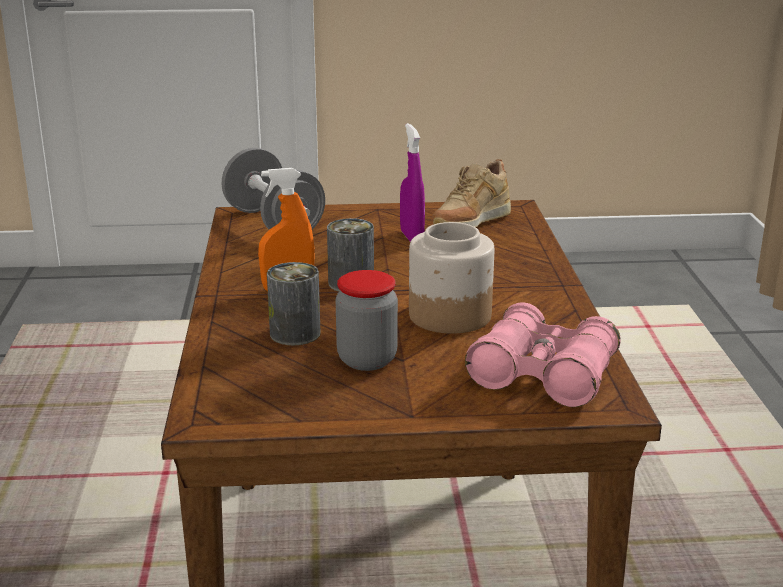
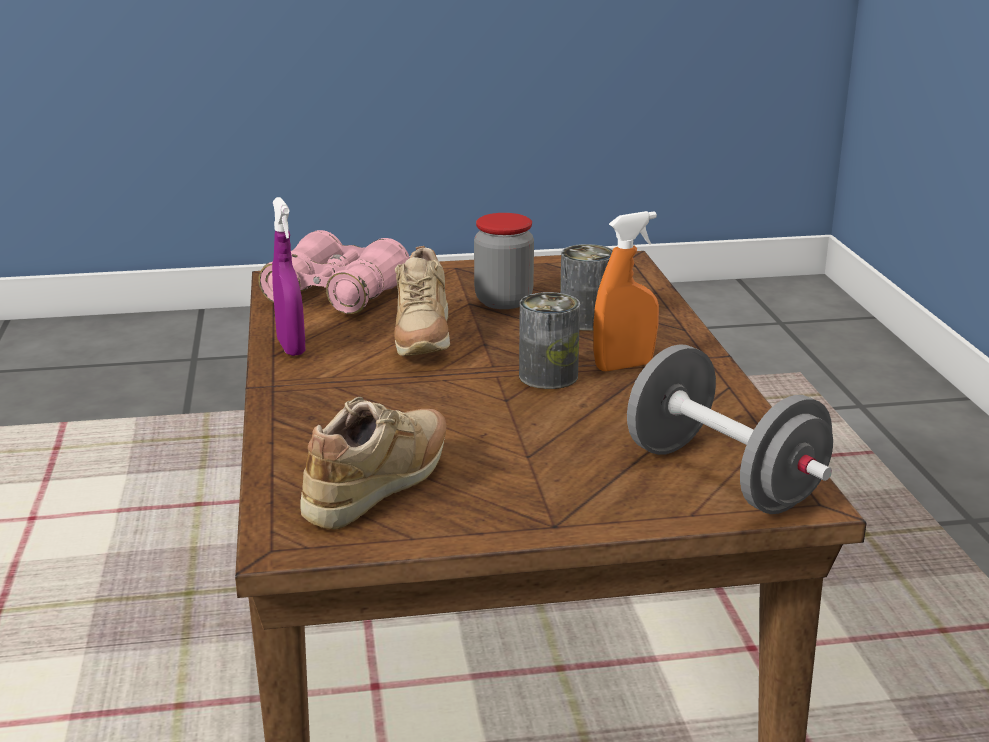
camera: 175 degrees right, 0 degrees up
(411, 237) = (479, 457): purple spray bottle -> purple spray bottle (291, 347)
(449, 316) = (422, 342): jar -> beige shoe

